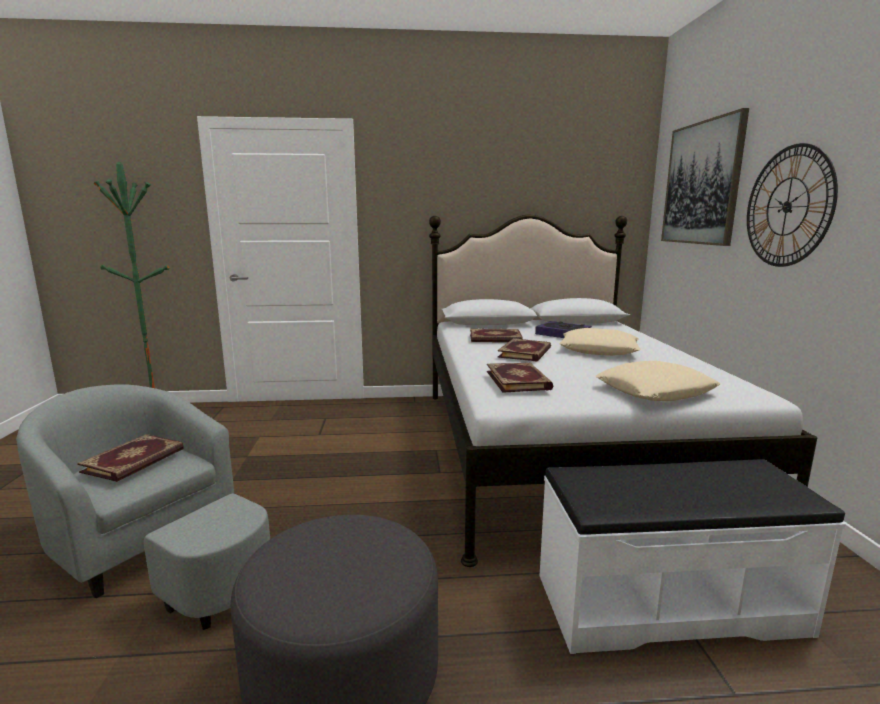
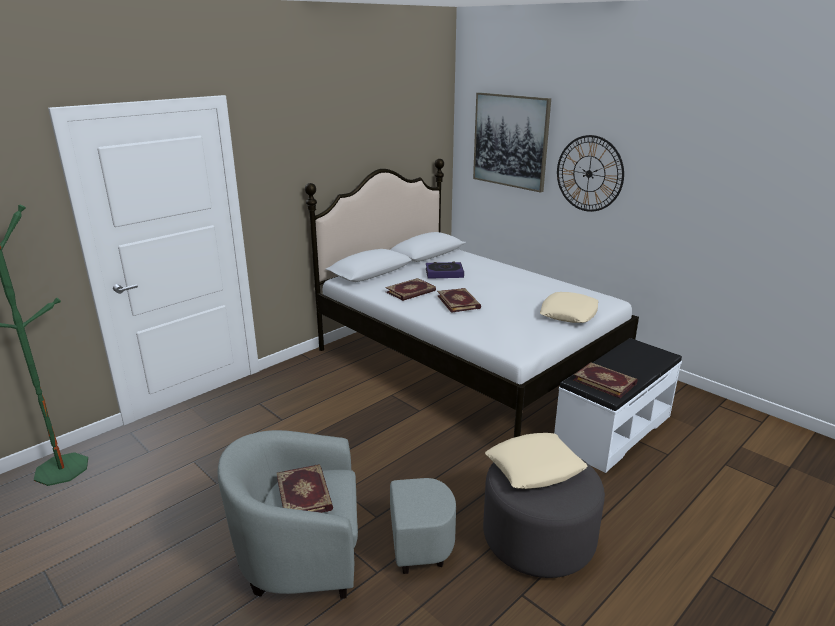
camera: 40 degrees left, 10 degrees up
(519, 380) = (501, 330): book -> book (605, 381)
(599, 350) = (491, 284): beige pillow -> beige pillow (535, 467)

